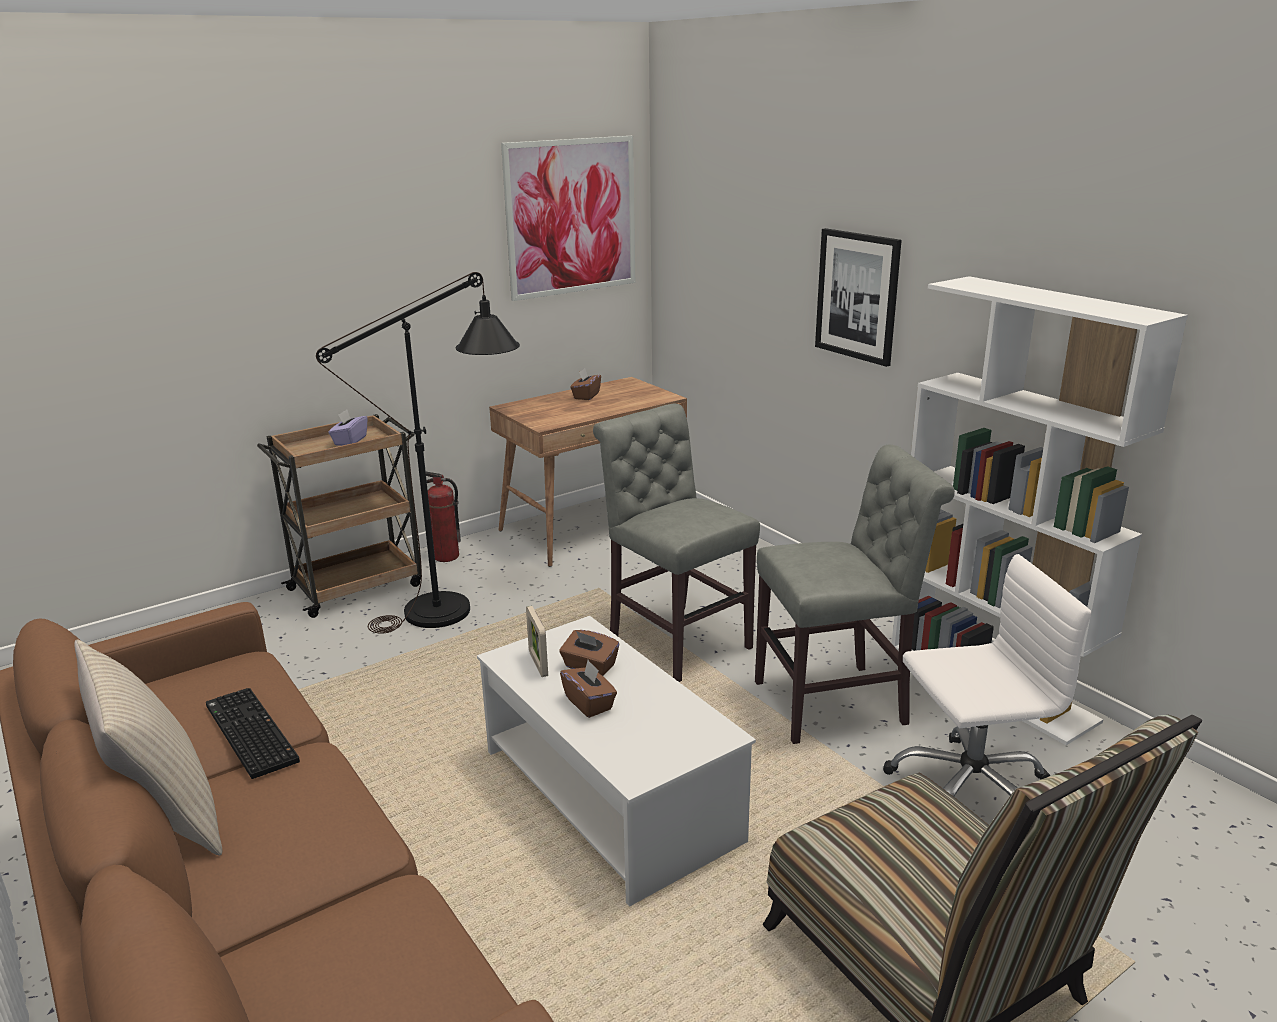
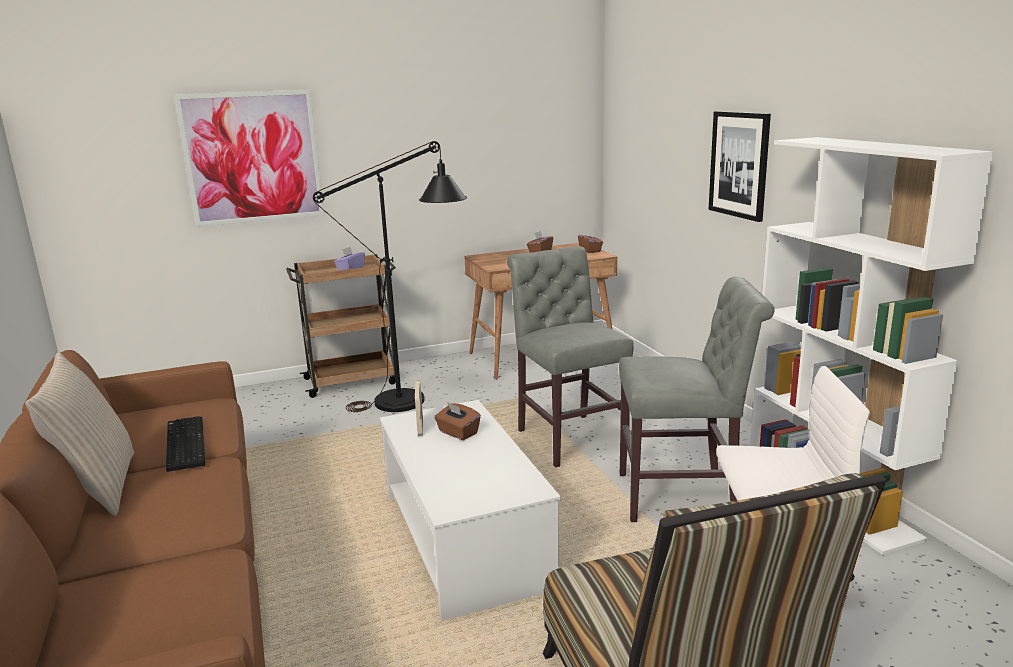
camera: 15 degrees right, 5 degrees down
(446, 557) = (423, 367): fire extinguisher -> none
(571, 217) = (537, 115): picture -> picture (253, 157)
(589, 703) = (443, 456): brown tissue box -> brown tissue box (590, 250)

